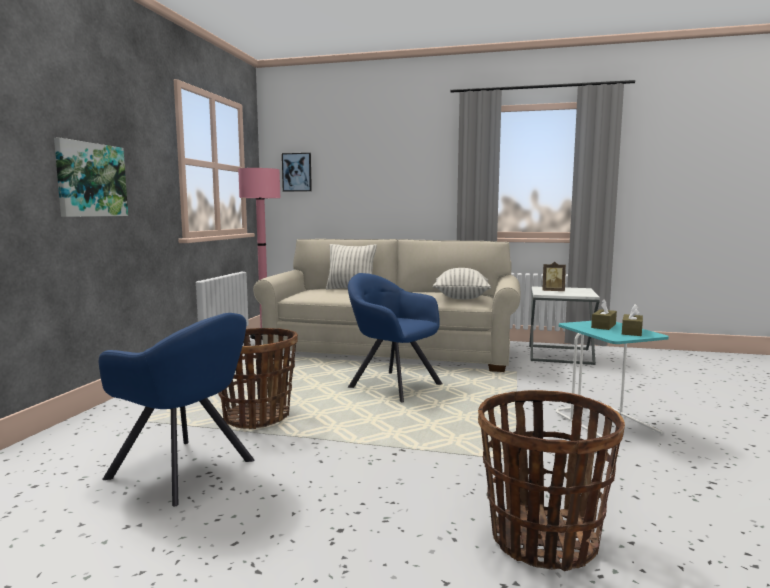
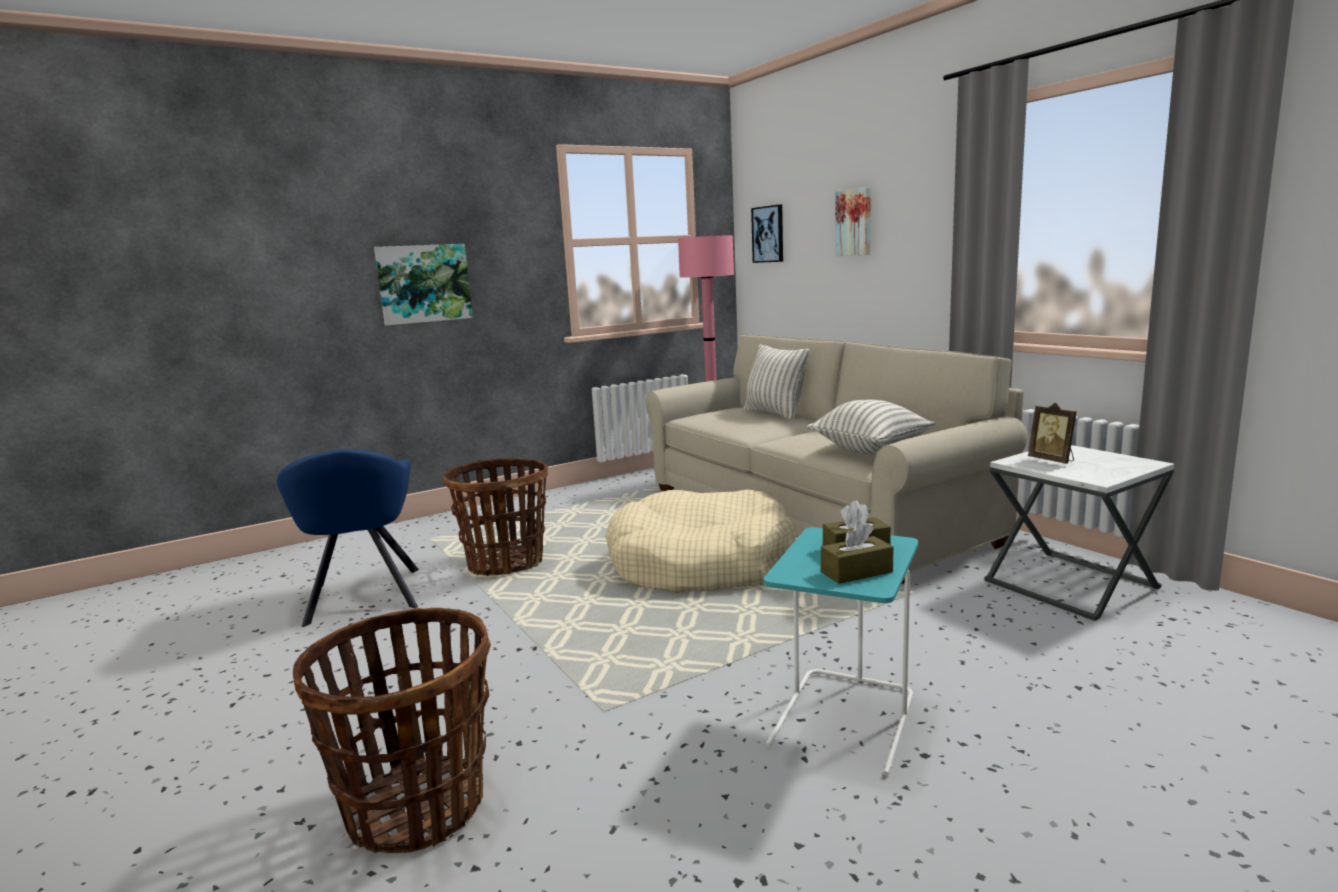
camera: 45 degrees right, 5 degrees up
(376, 168) = (854, 222): none -> picture
(392, 385) = (701, 564): blue armchair -> beige dog bed

